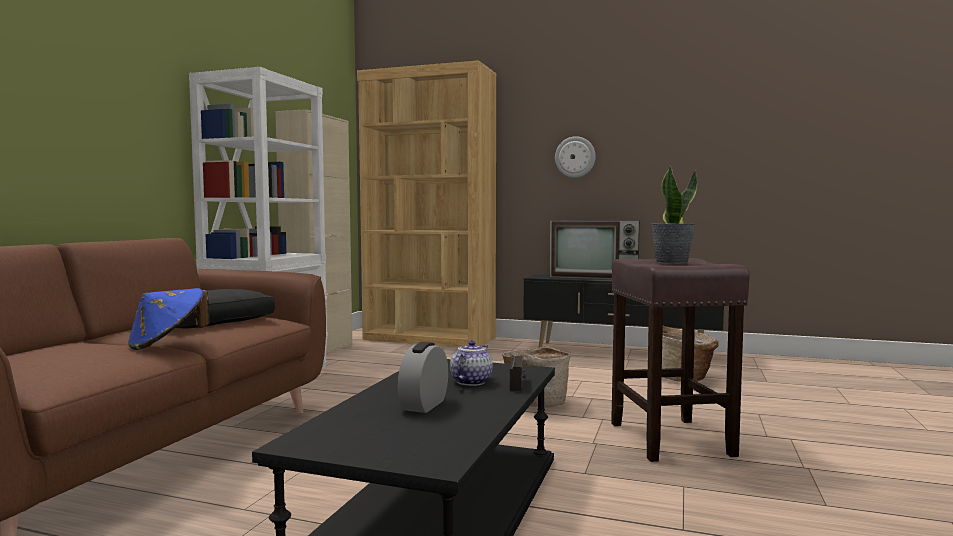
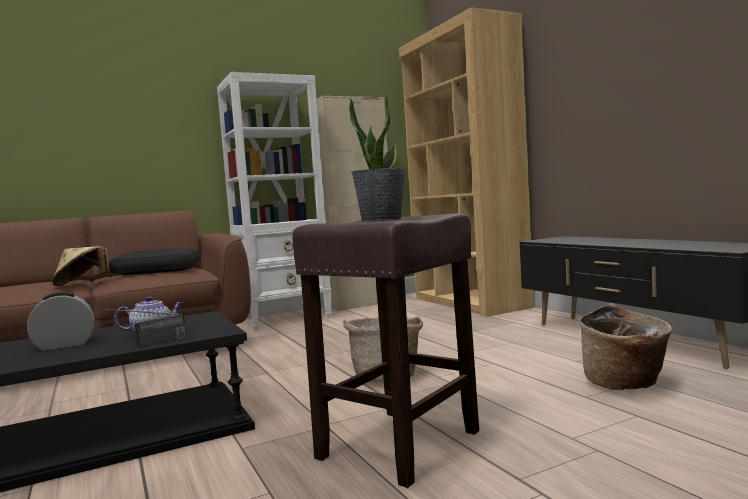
camera: 45 degrees right, 0 degrees up
(168, 344) = (82, 284): blue hat -> beige hat
(575, 157) = (600, 91): wall clock -> none
(596, 277) = (607, 240): television -> none

